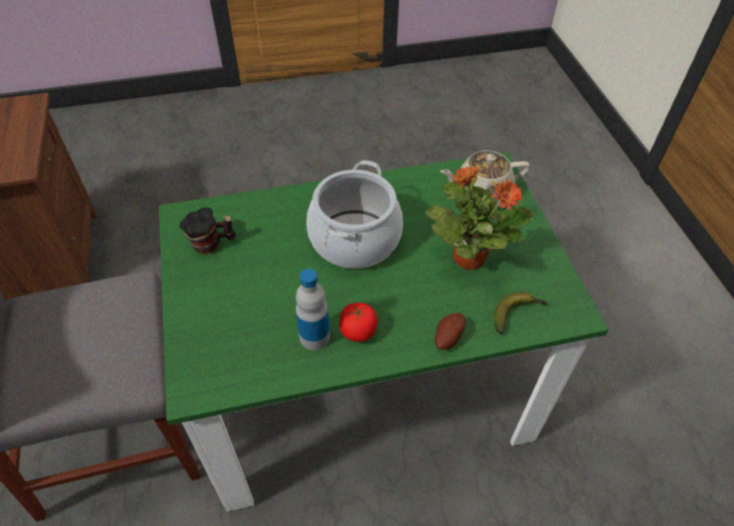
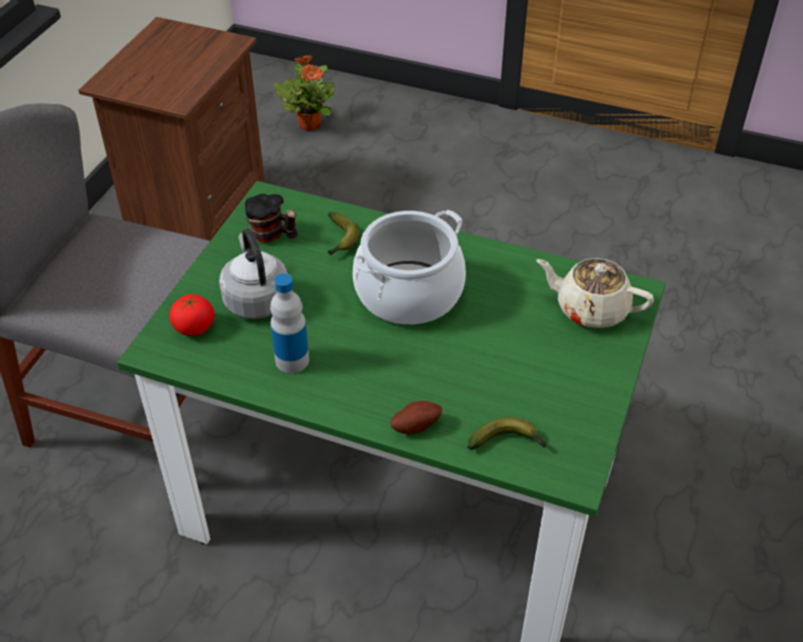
camera: 35 degrees right, 5 degrees down
(242, 302) = (256, 299): none -> grey kettle
(268, 222) = (340, 240): none -> banana
(358, 331) = (335, 376): tomato -> tomato (194, 328)
(468, 257) = (510, 365): potted plant -> potted plant (309, 124)

